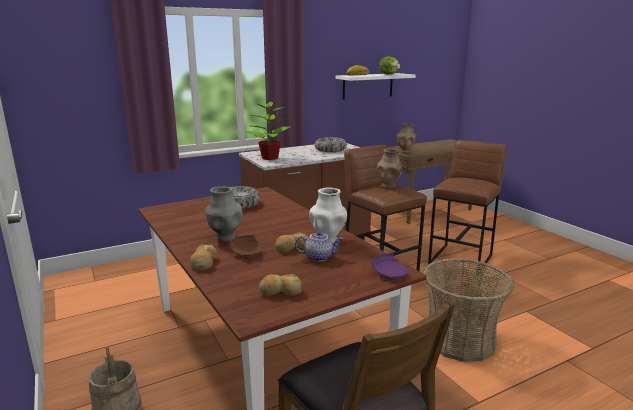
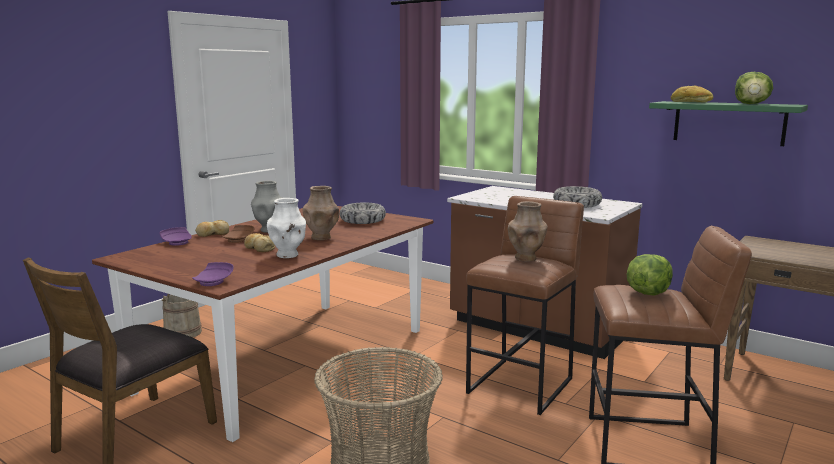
camera: 65 degrees right, 5 degrees down
(220, 282) = (178, 242): none -> purple plate
(269, 158) = (486, 194): potted plant -> none
(280, 291) = (165, 257): bread -> none
(319, 257) = (243, 257): teapot -> none
(368, 86) = (728, 123): white shelf -> green shelf
(405, 152) = (752, 248): brown vase -> brown vase (321, 237)
(467, 180) = (647, 293): none -> lettuce

